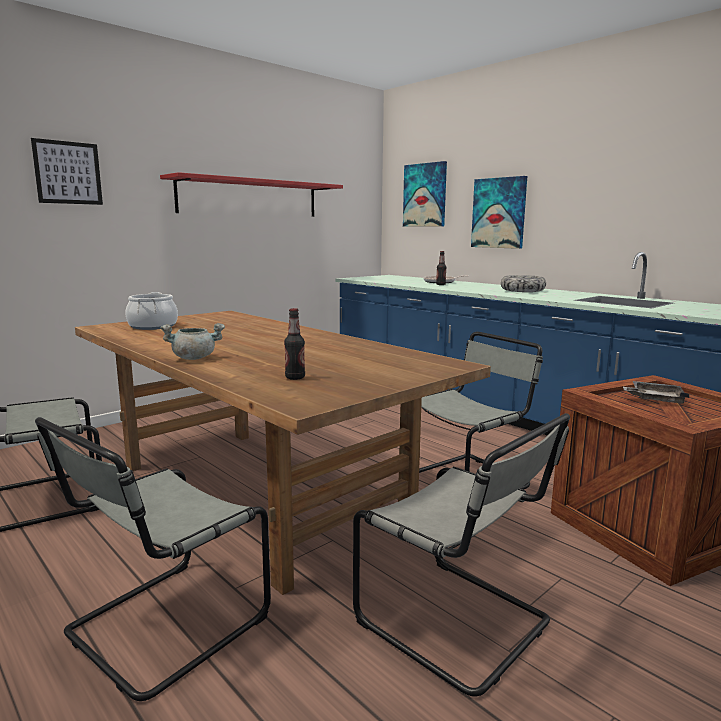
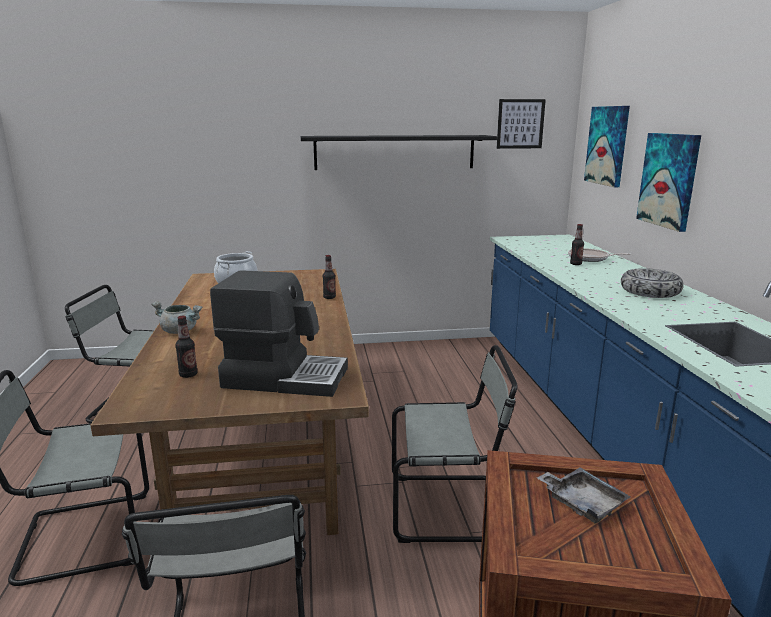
camera: 35 degrees right, 5 degrees up
(68, 173) = (220, 140): picture -> picture (520, 124)
(250, 198) = (395, 152): red shelf -> black shelf
(281, 324) = (329, 297): none -> bottle
(386, 364) = (285, 377): none -> coffee machine

